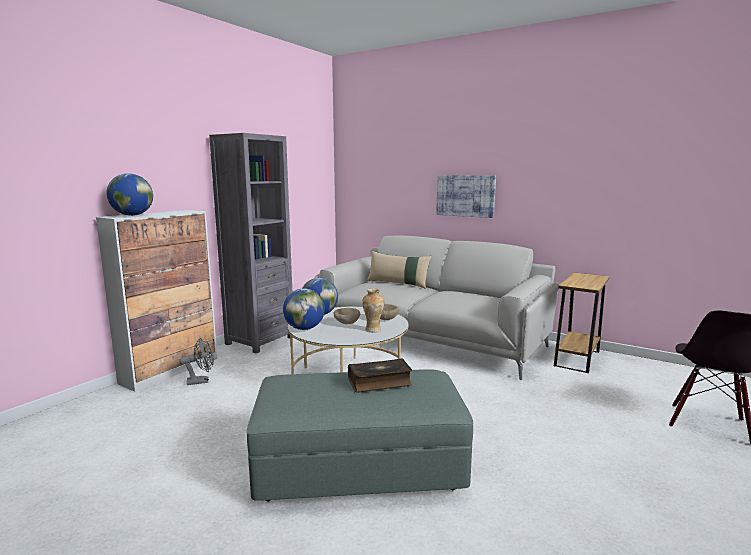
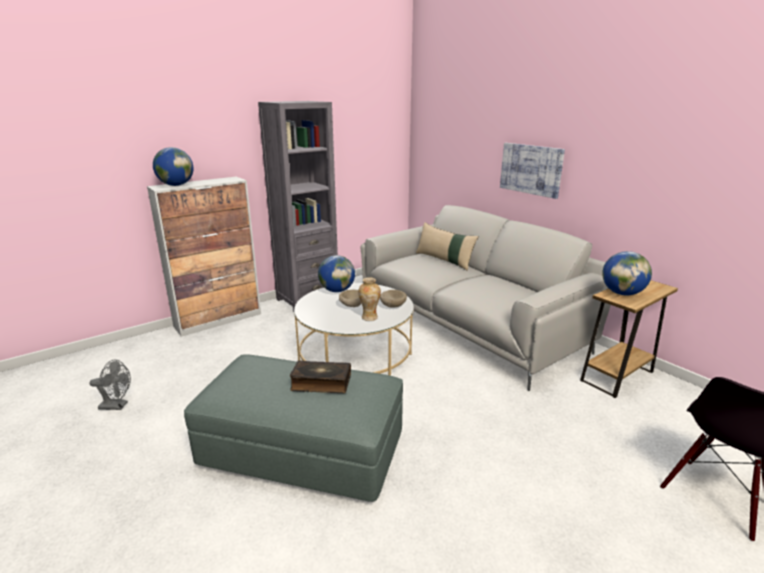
camera: 20 degrees right, 10 degrees up
(201, 381) = (234, 335): grey fan -> grey fan (117, 406)
(304, 328) = (309, 306): globe -> globe (622, 293)

